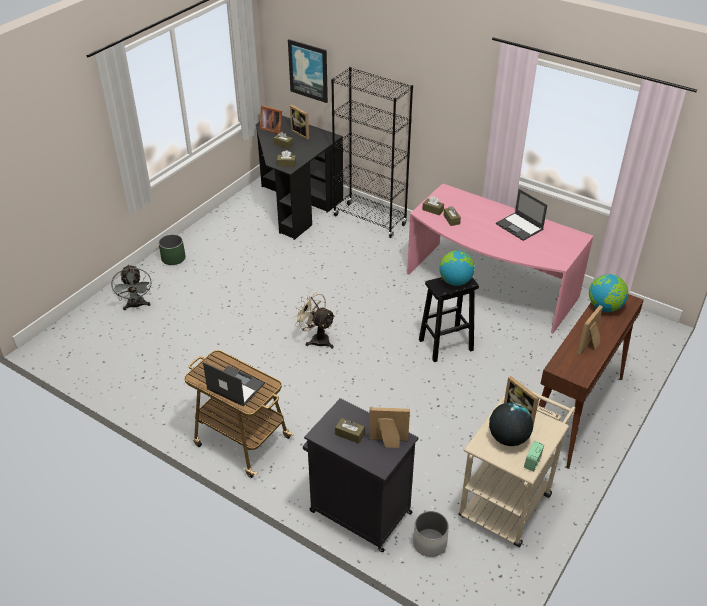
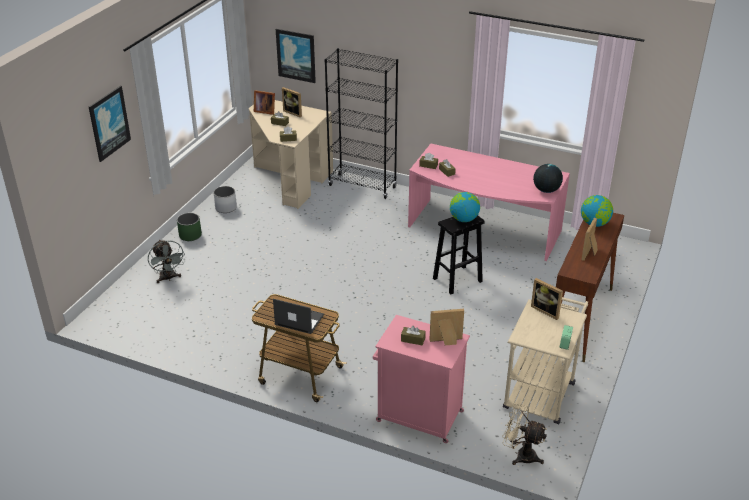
camera: 10 degrees left, 5 degrees down
(71, 136) = (109, 123): none -> picture
(294, 204) = (289, 179): black desk -> beige desk
(316, 339) = (342, 287): beige fan -> beige fan (521, 455)
(358, 511) = (418, 416): black cabinet -> pink cabinet
(429, 542) = (484, 431): white planter -> white planter (226, 208)
(508, 438) = (541, 329): globe -> globe (546, 190)
(520, 227) = (506, 172): laptop -> none

